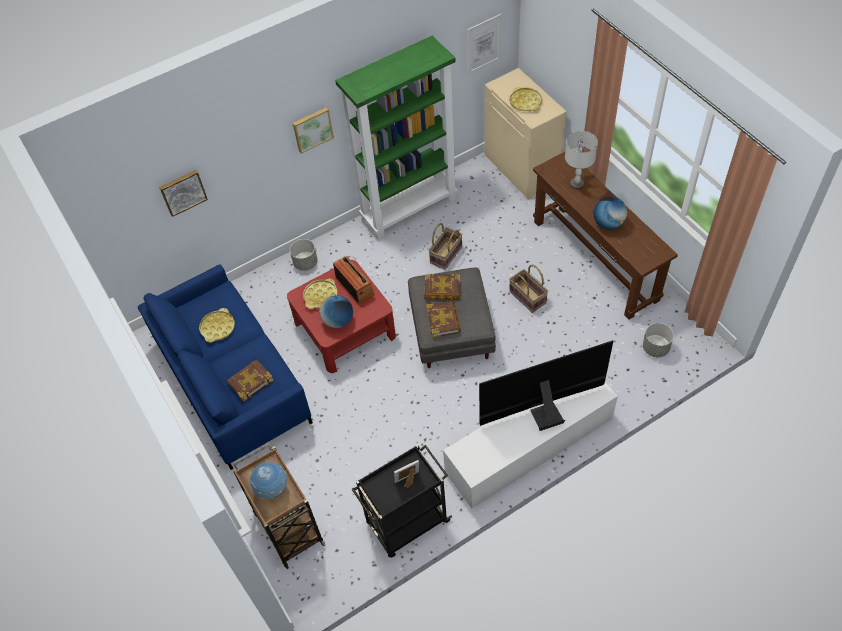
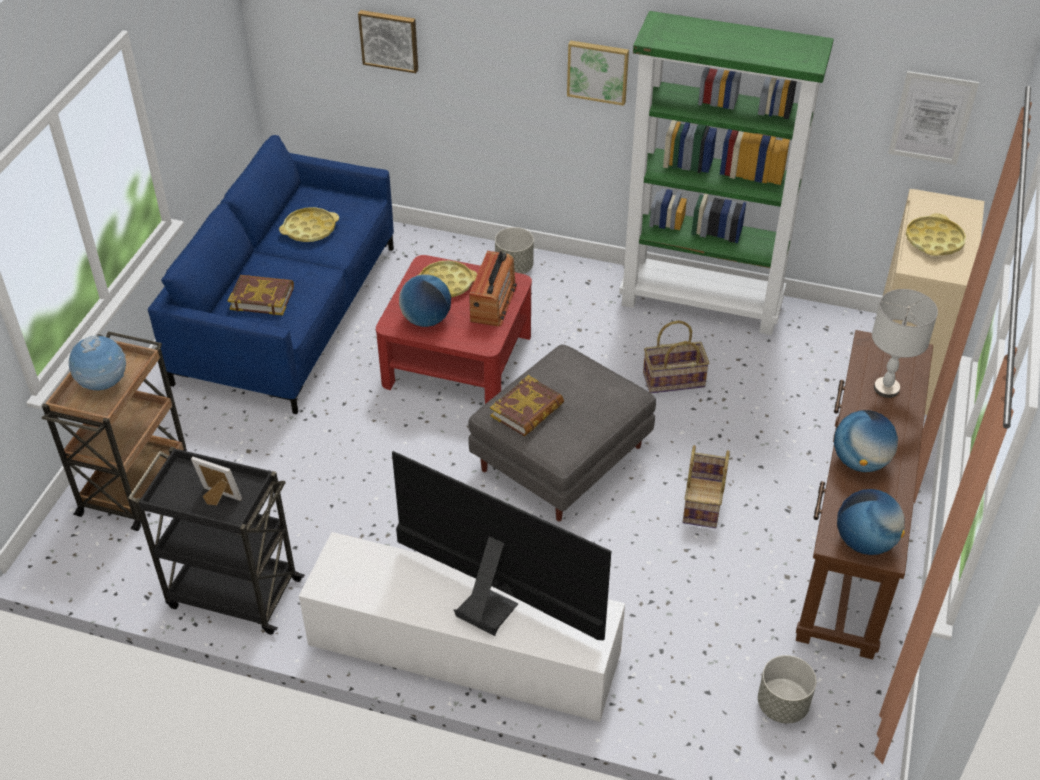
camera: 45 degrees right, 10 degrees down
(442, 290) = (574, 381): book -> none
(651, 254) = (864, 542): none -> globe

